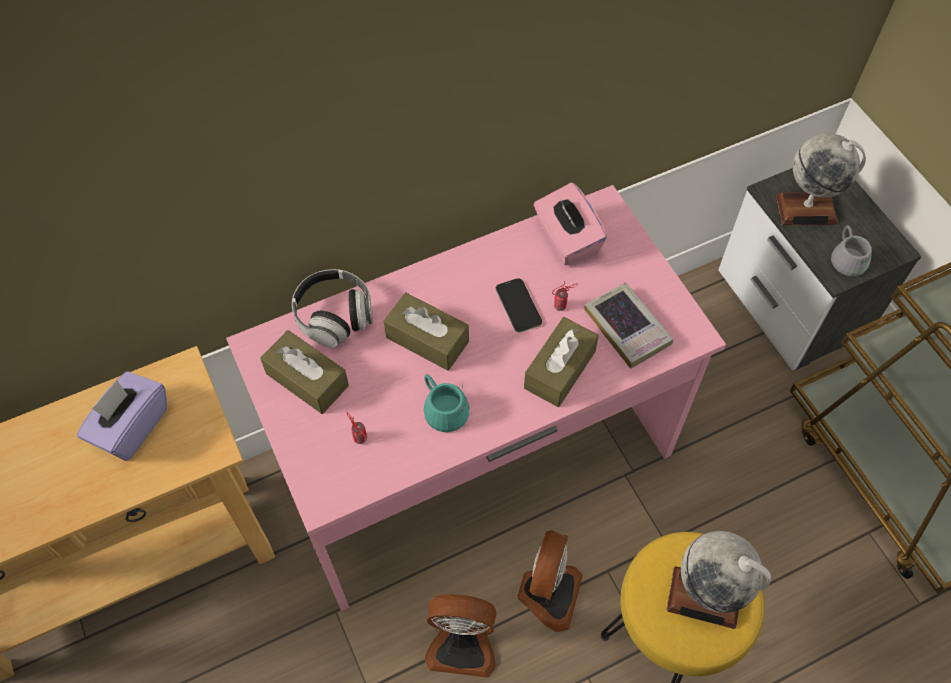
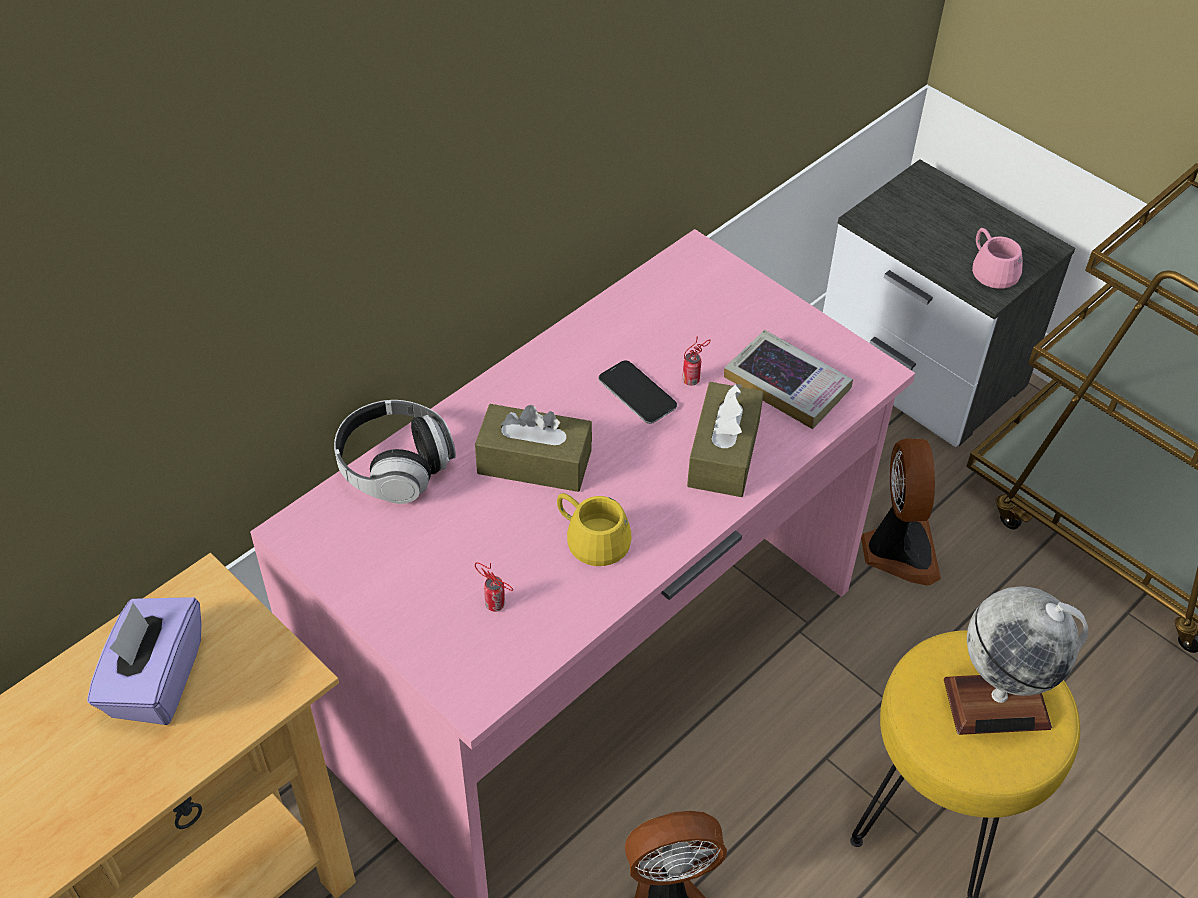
camera: 20 degrees left, 10 degrees down
(307, 379) = (389, 552): brown tissue box -> none
(447, 405) = (595, 533): turquoise mug -> yellow mug
(547, 593) = (759, 810): fan -> fan (898, 550)
(566, 239) = (665, 303): pink tissue box -> none
(806, 209) = (919, 227): globe -> none
(851, 257) = (995, 268): grey mug -> pink mug

